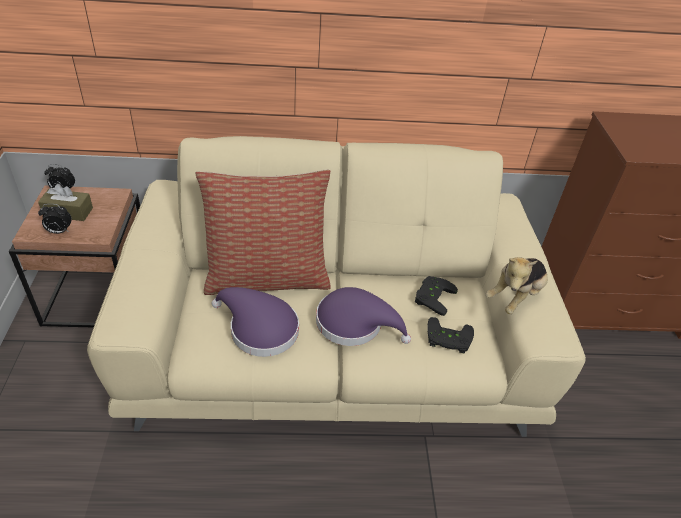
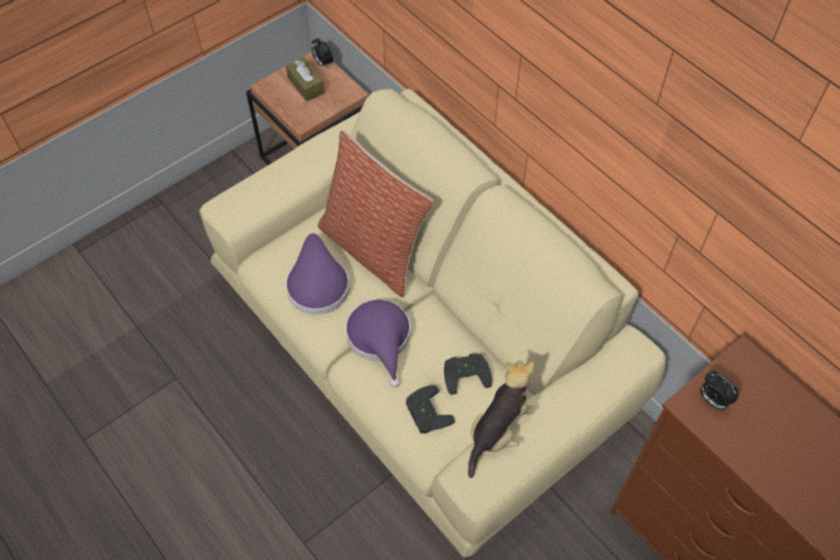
camera: 55 degrees right, 15 degrees up
(59, 231) = (283, 99): alarm clock -> alarm clock (712, 400)
(515, 297) = (498, 430): plush toy -> plush toy turned 120 degrees clockwise

